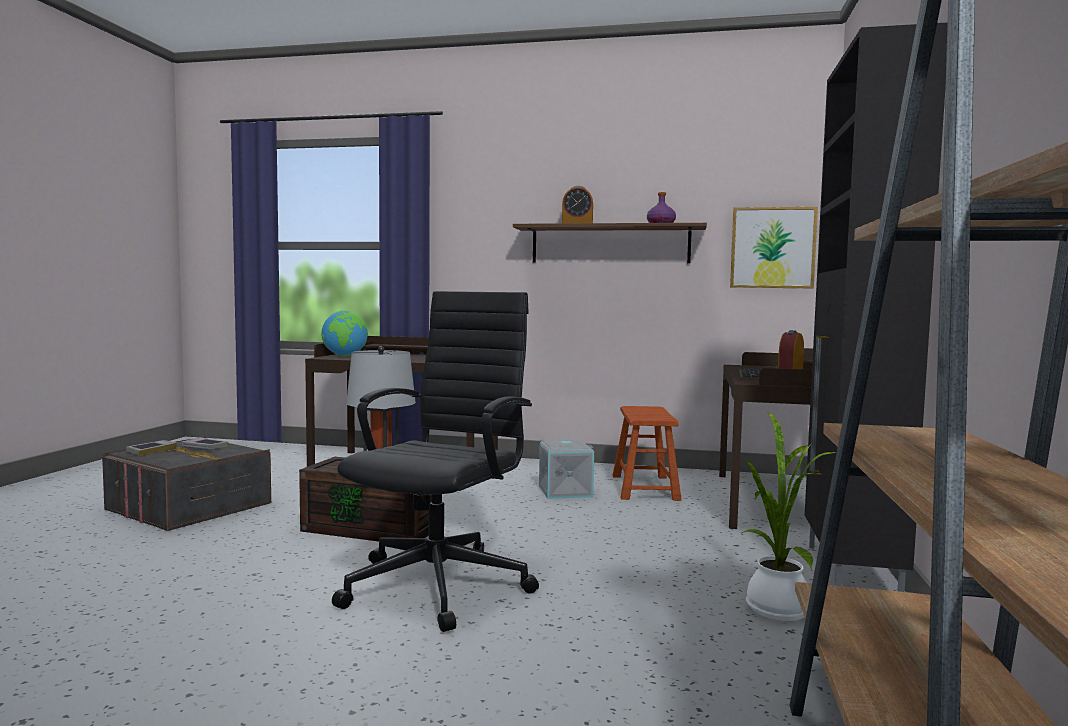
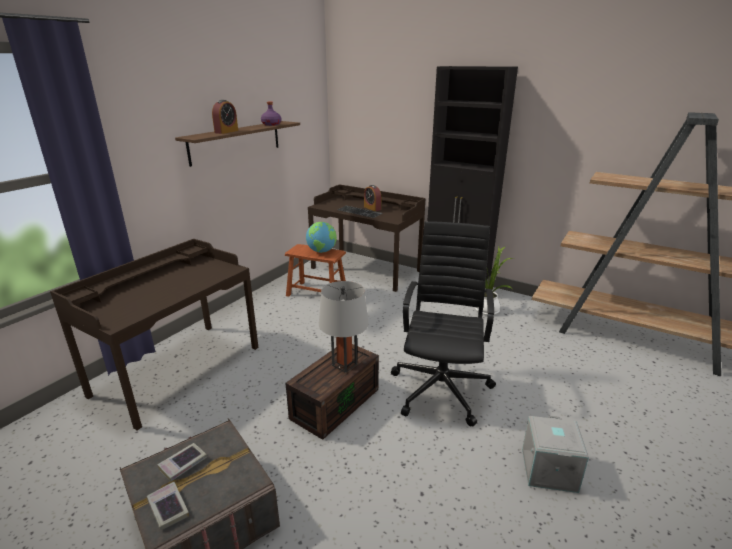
camera: 70 degrees left, 20 degrees up
(345, 356) = (108, 312): globe -> globe (322, 251)
(441, 584) = (441, 387): black office chair -> black office chair turned 60 degrees clockwise
(565, 491) = (304, 317): grey storage box -> grey storage box (547, 469)
(772, 248) = (309, 130): picture -> none

